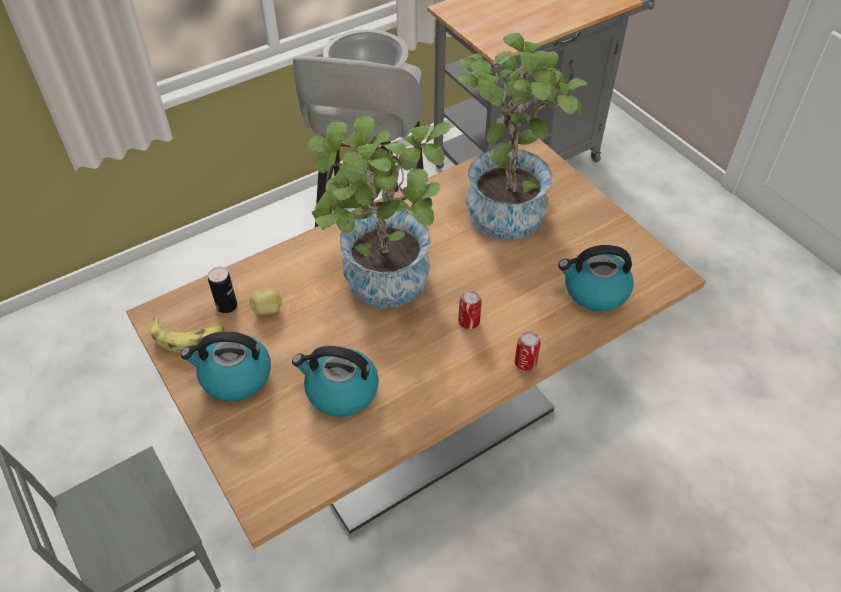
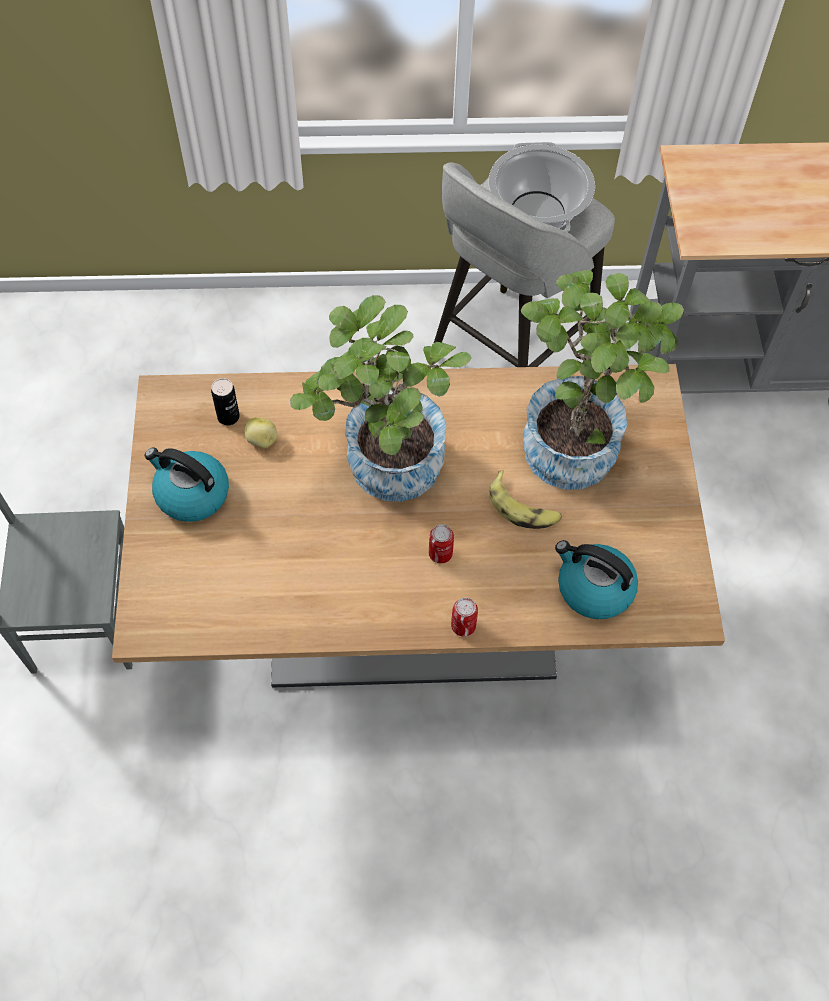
camera: 30 degrees right, 10 degrees up
(189, 337) = (176, 432): banana -> banana (523, 508)
(340, 391) = (273, 559): kettle -> none

